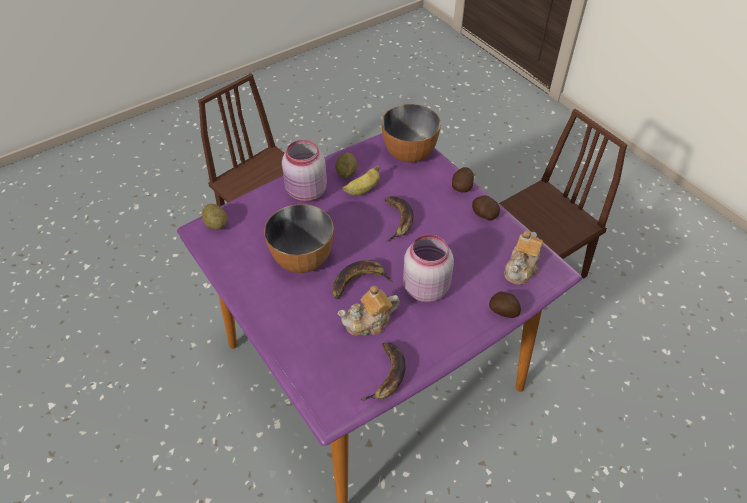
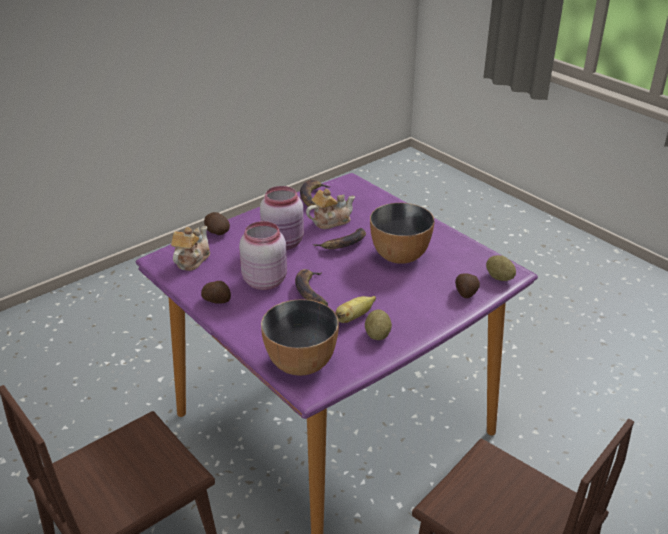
camera: 175 degrees right, 15 degrees down
(306, 193) = (418, 311): pink jar -> pink jar (265, 280)
(462, 186) = (237, 327): potato -> potato (466, 293)

